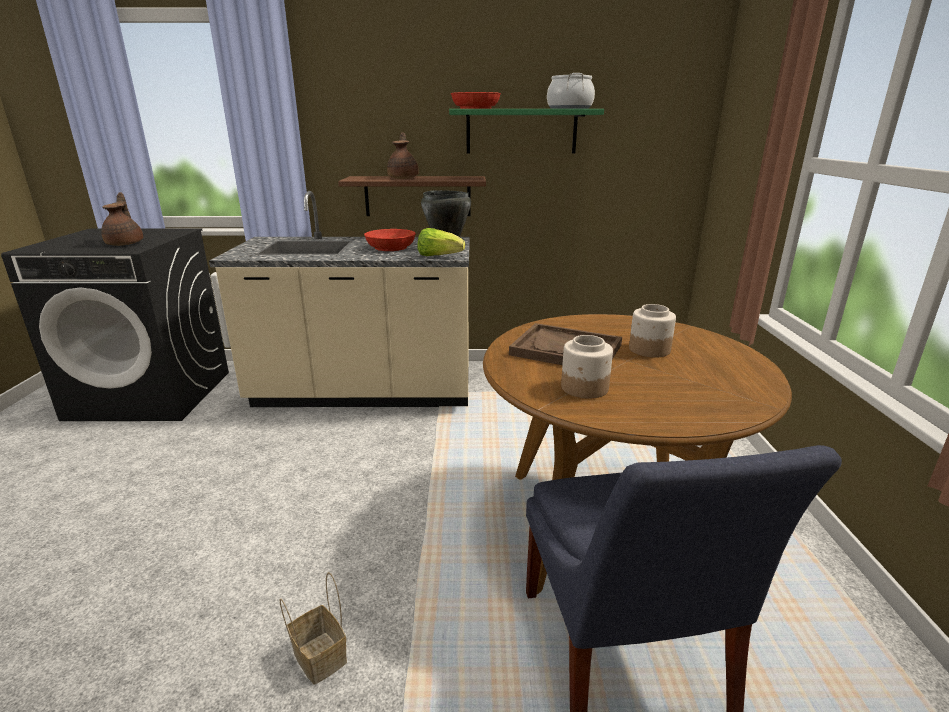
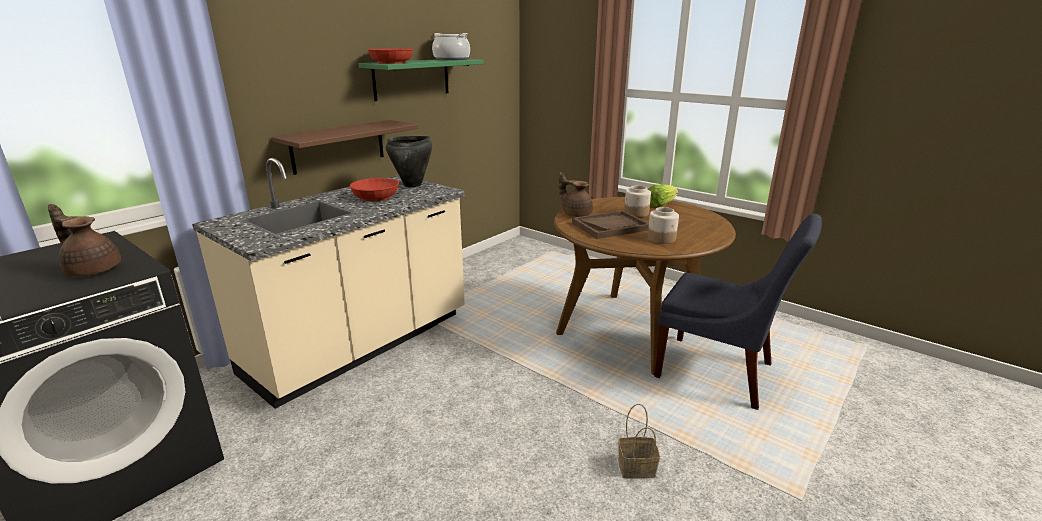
camera: 50 degrees left, 0 degrees up
(403, 178) = (341, 131): brown teapot -> brown teapot (576, 214)
(438, 256) = (436, 193): lettuce -> lettuce (660, 205)

